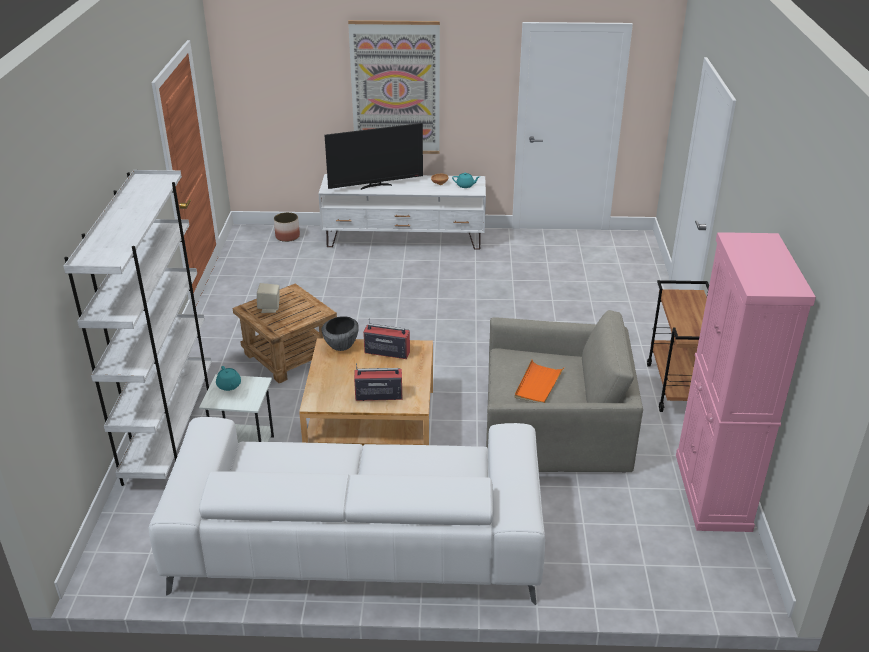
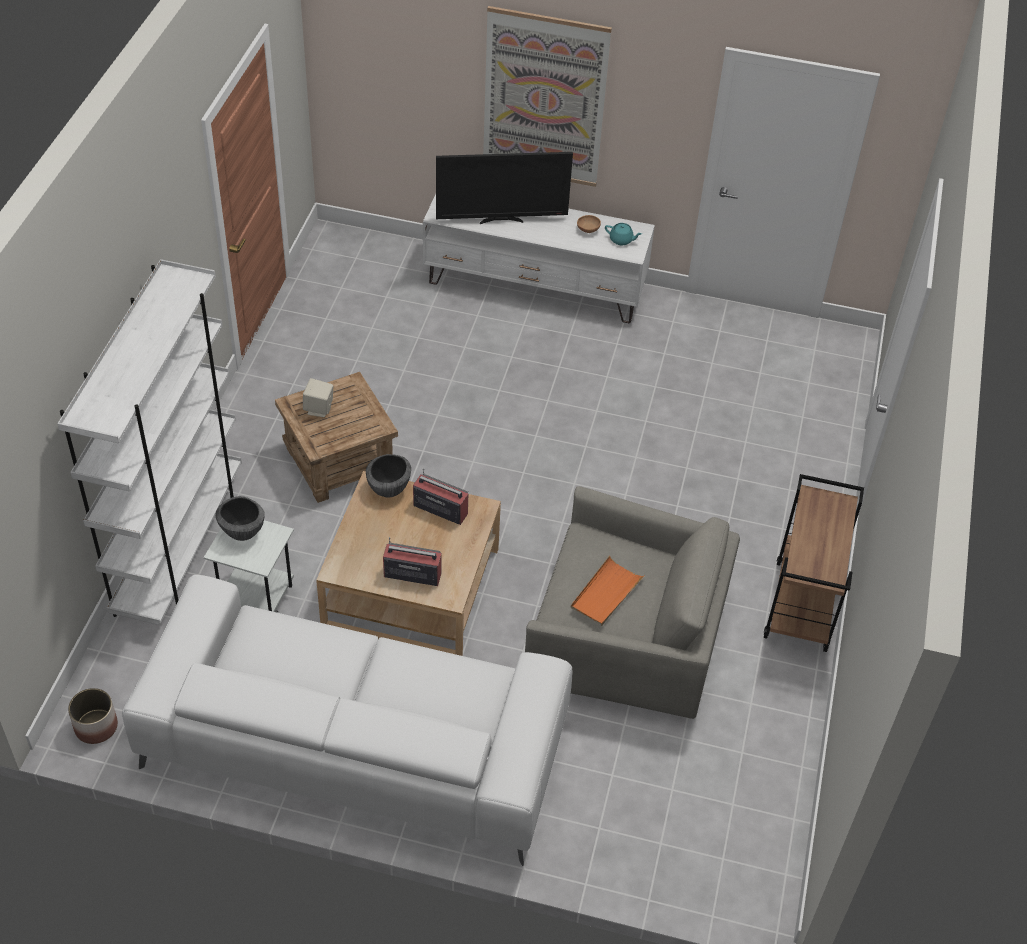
camera: 10 degrees right, 15 degrees up
(229, 386) = (243, 532): turquoise teapot -> bowl
(287, 236) = (383, 254): planter -> planter (96, 726)
(712, 492) = (779, 765): pink cabinet -> none

